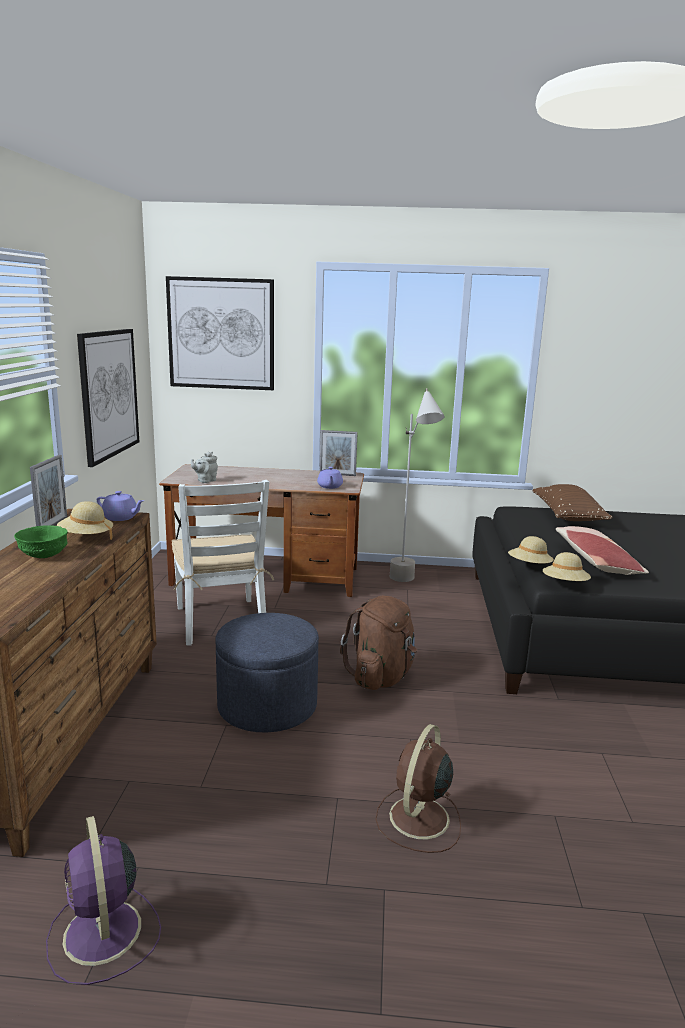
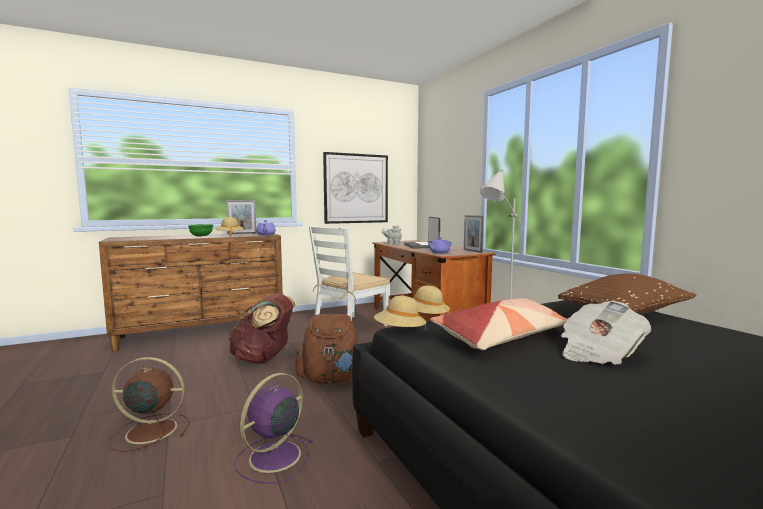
camera: 60 degrees right, 10 degrees down
(103, 935) = (54, 378): purple fan -> purple fan (273, 457)
(221, 334) = (442, 155): picture -> none
(258, 477) = (422, 246): none -> laptop
(267, 706) = (263, 359): blue ottoman -> brown backpack
(641, 552) = (598, 353): none -> newspaper

